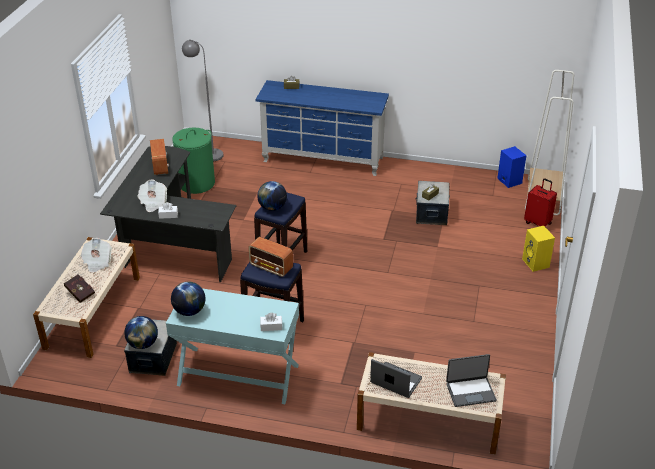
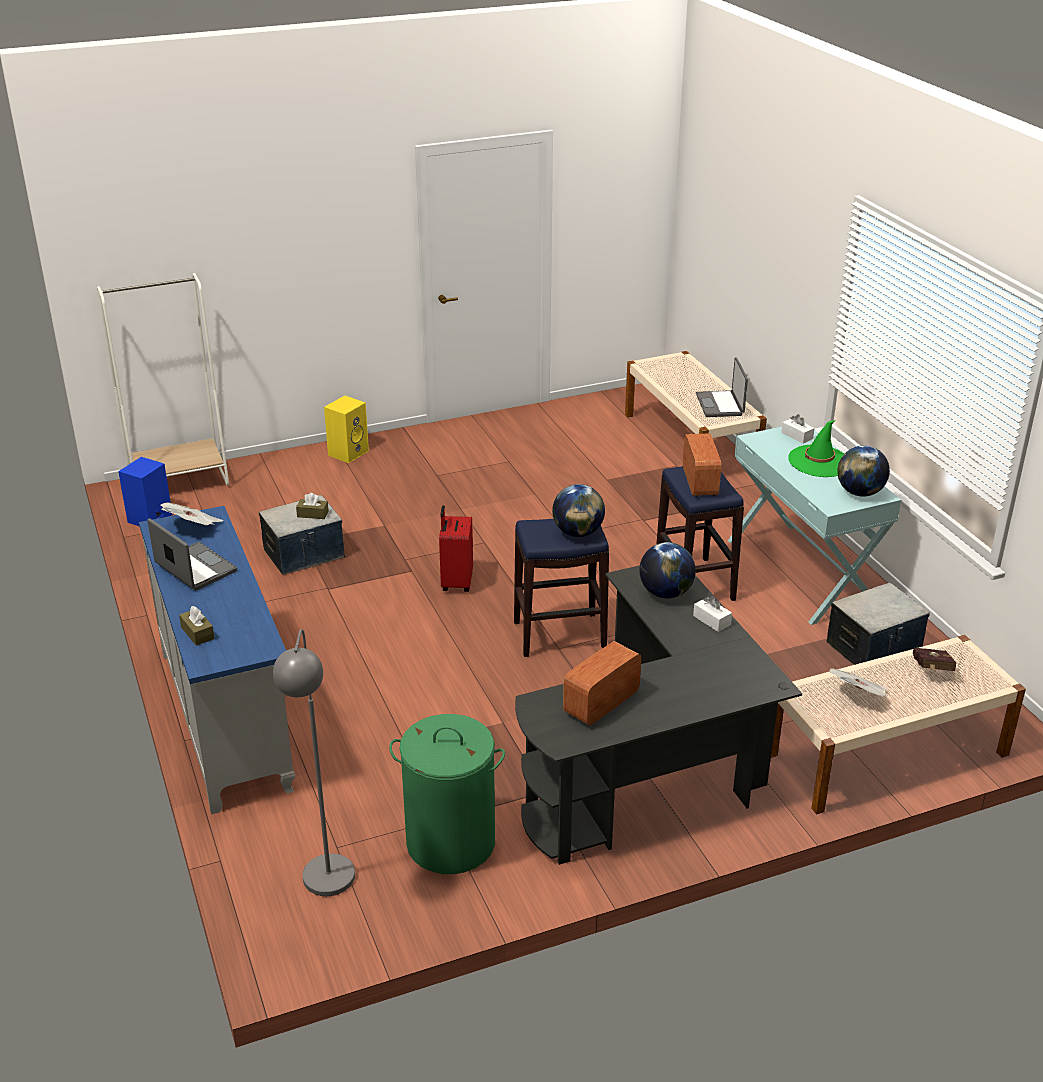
camera: 125 degrees left, 5 degrees down
(143, 344) = (900, 602): globe -> globe (665, 593)
(153, 203) = (704, 652): newspaper -> newspaper (194, 527)
(235, 317) = (819, 461): none -> green hat
(470, 391) = (676, 369): laptop -> laptop (194, 568)
(538, 223) = (250, 472): red suitcase -> red suitcase (456, 582)

